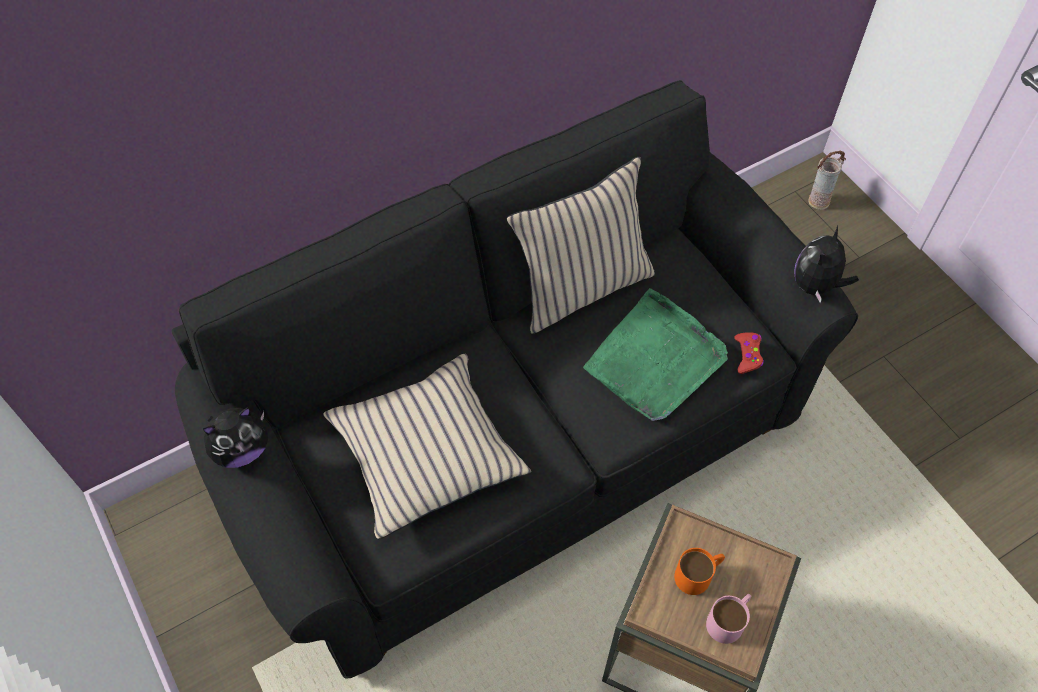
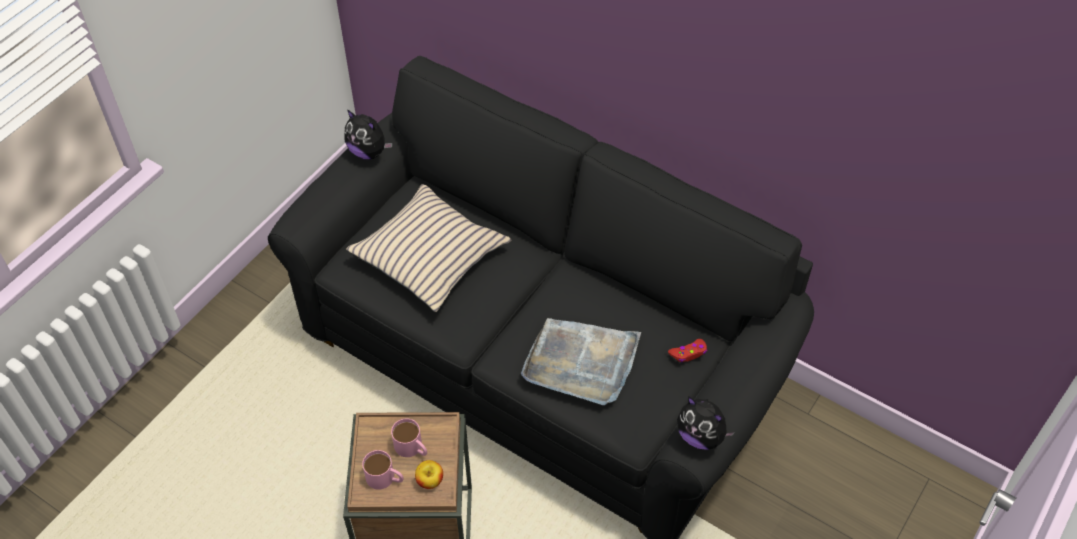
camera: 65 degrees right, 5 degrees down
(581, 287) = (622, 293): beige pillow -> none
(655, 360) = (581, 362): green tray -> grey tray
(699, 574) = (412, 448): orange mug -> pink mug
(748, 355) = (623, 424): red game controller -> red game controller (688, 353)
(750, 571) = (430, 480): none -> apple
(816, 285) = (701, 436): plush toy -> plush toy turned 150 degrees counterclockwise
(818, 201) = (931, 502): vase -> none

